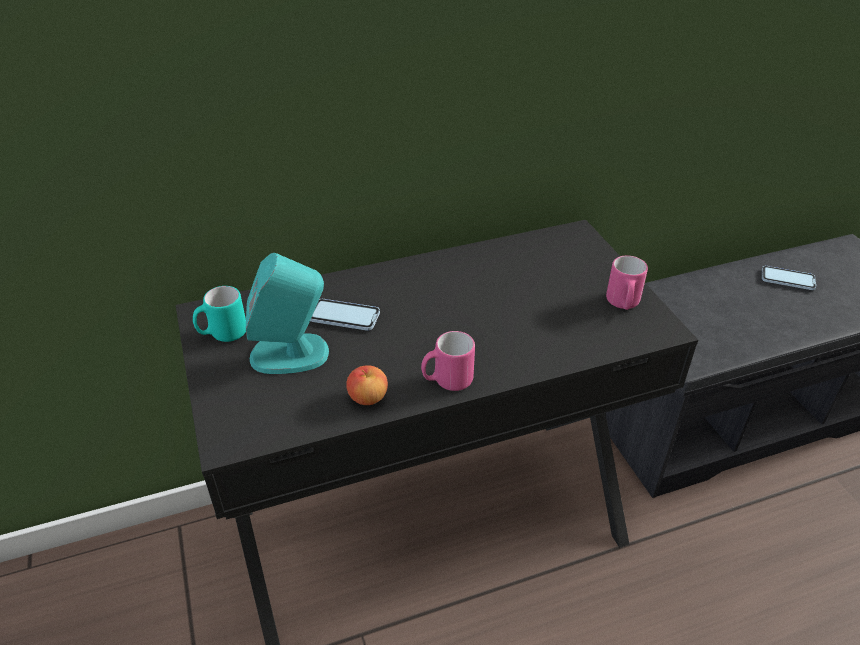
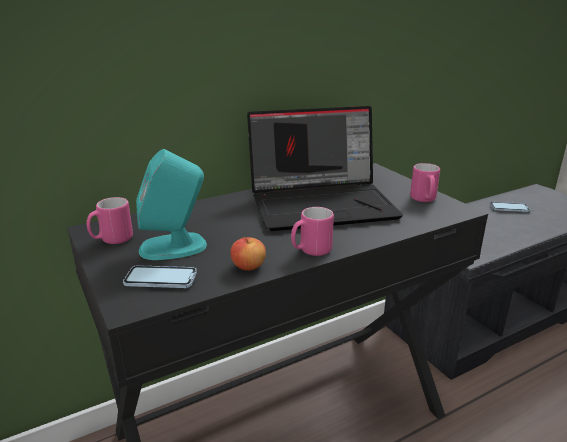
camera: 10 degrees left, 15 degrees down
(223, 334) = (112, 240): turquoise mug -> pink mug
(344, 316) = (213, 222): phone -> phone (160, 279)
(488, 296) = (323, 203): none -> laptop

